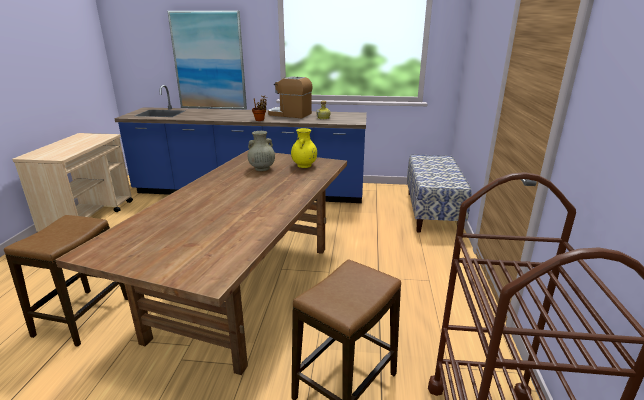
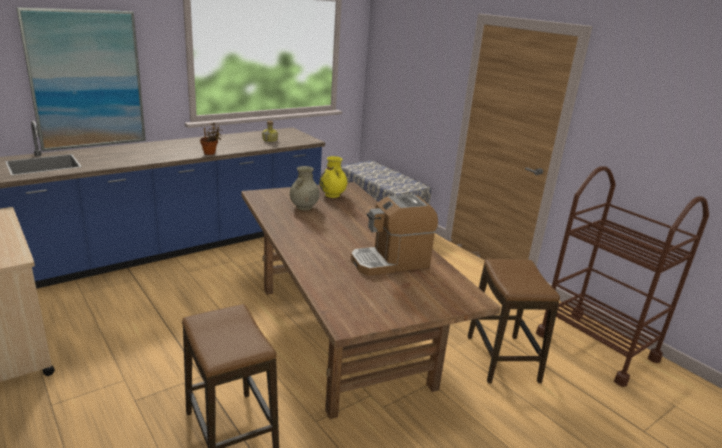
camera: 45 degrees left, 0 degrees up
(290, 114) = (224, 141): coffee machine -> coffee machine (390, 262)

